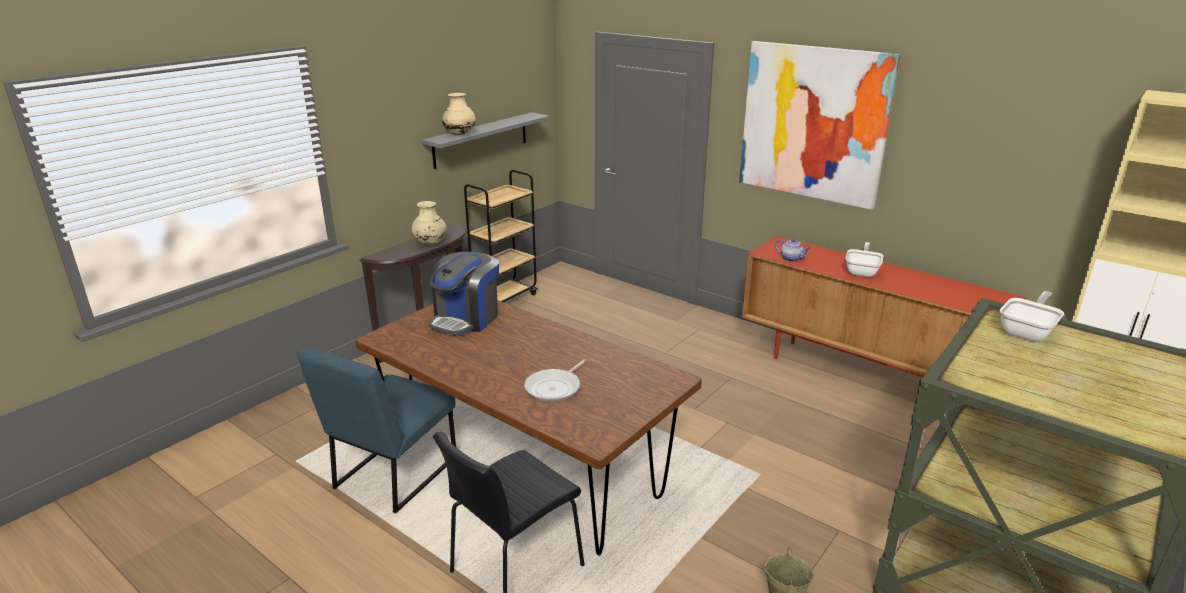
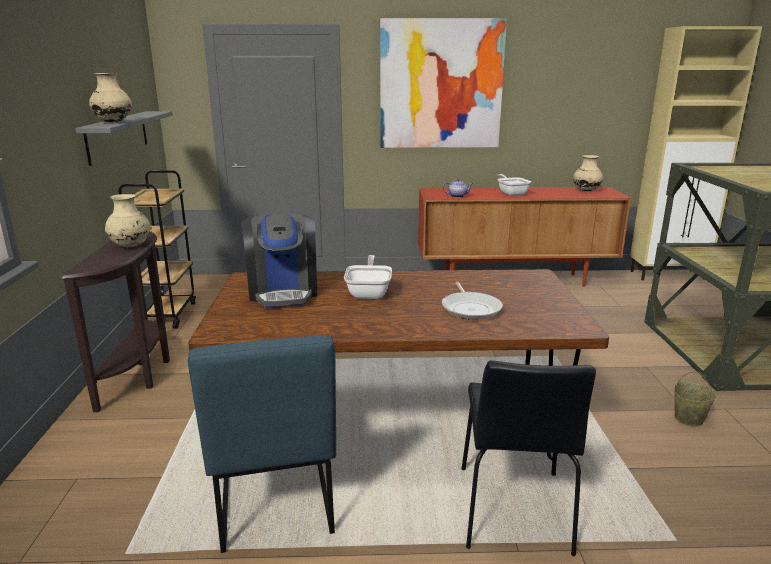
camera: 40 degrees left, 5 degrees down
(971, 294) = (586, 191): none -> beige vase
(1028, 332) = (727, 170): frying pan -> frying pan (369, 292)

